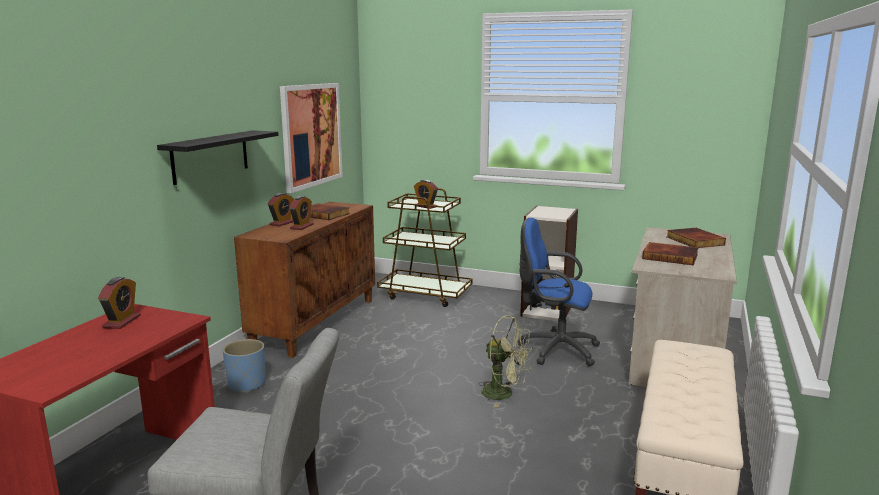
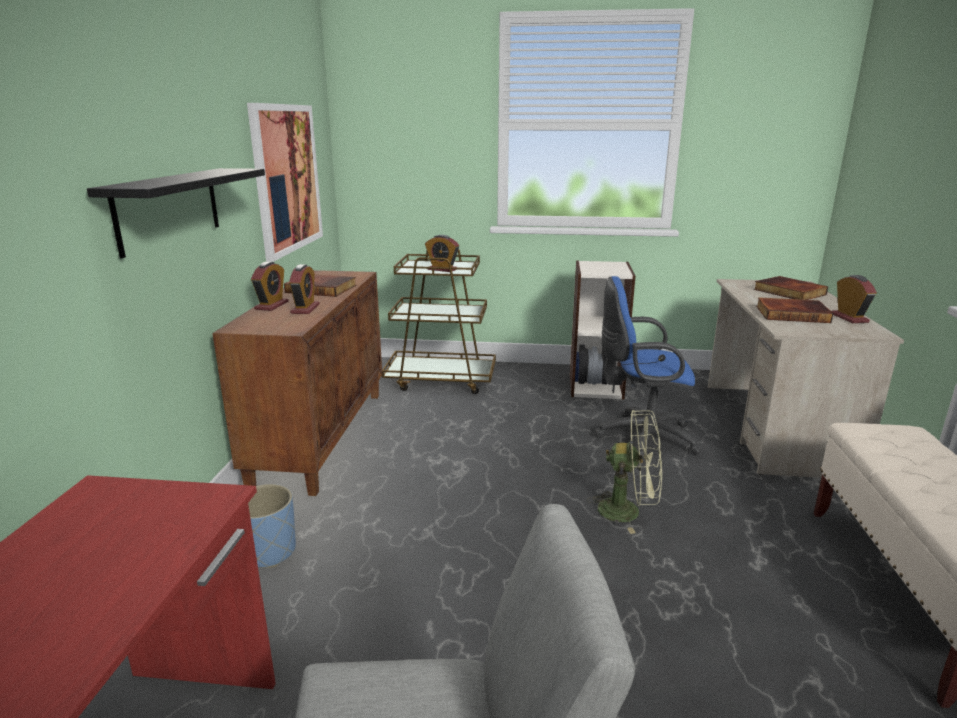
camera: 15 degrees left, 5 degrees up
(122, 321) = (89, 522): alarm clock -> alarm clock (849, 318)

